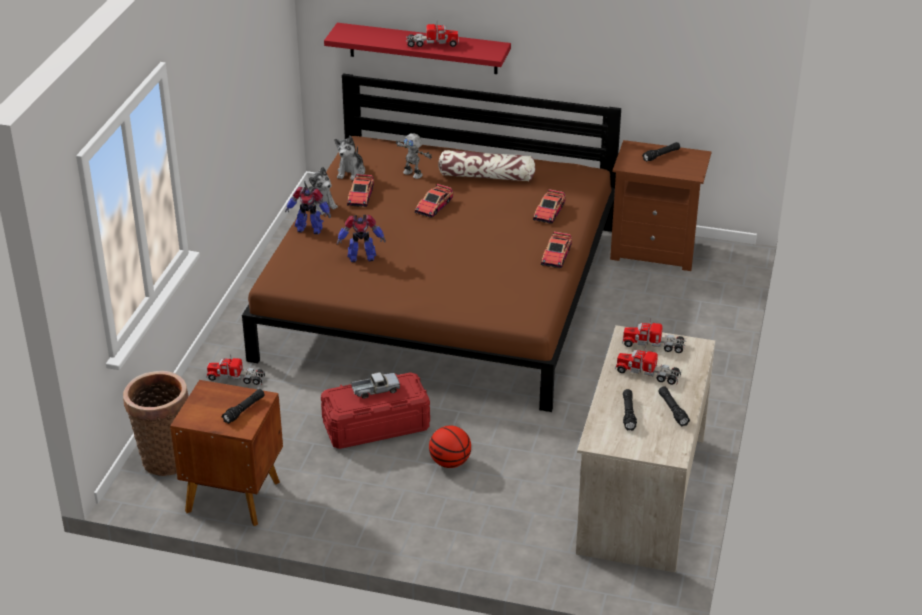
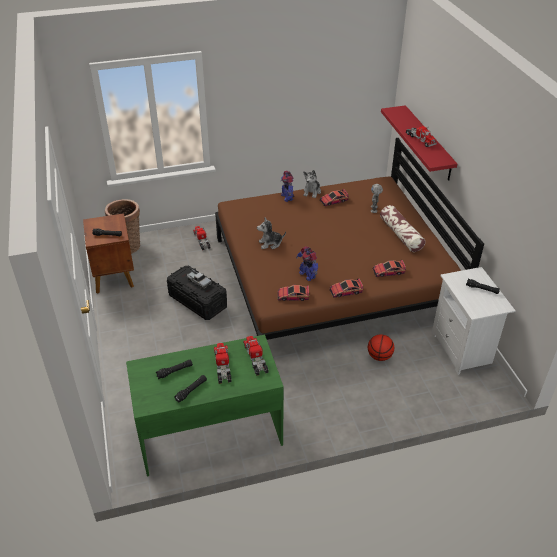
camera: 60 degrees right, 5 degrees up
(351, 172) = (353, 189): plush toy -> plush toy (270, 243)
(361, 257) = (277, 223): toy robot -> toy robot (307, 275)
(376, 426) = (197, 301): red storage box -> black storage box
(433, 206) = (349, 227): toy car -> toy car (293, 296)
(450, 462) = (186, 340): basketball -> basketball (379, 356)
(640, 494) = (209, 432): beige desk -> green desk
(655, 250) = (463, 349): brown nightstand -> white nightstand

